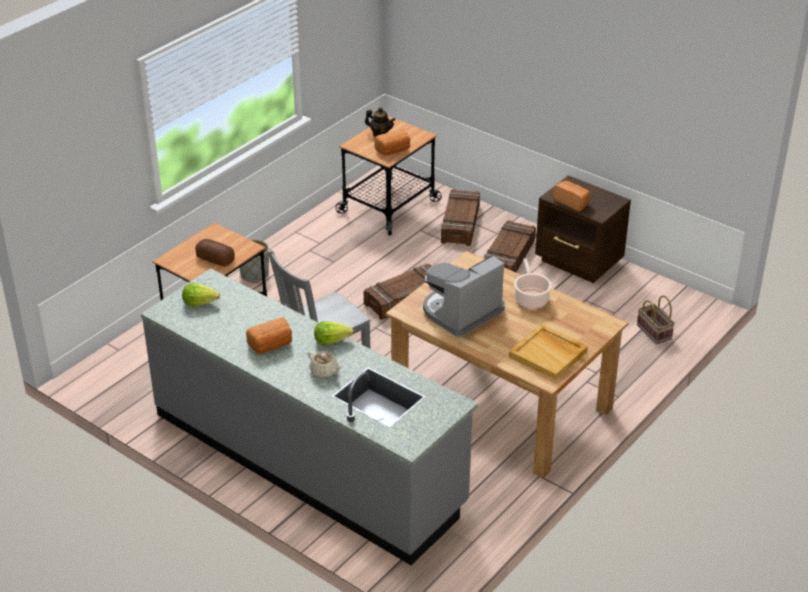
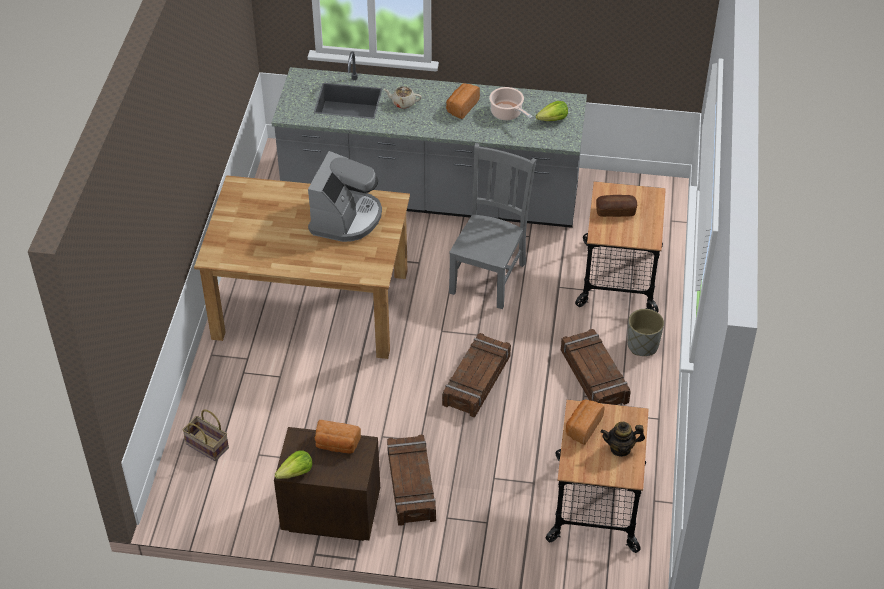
camera: 150 degrees right, 10 degrees up
(331, 340) = (420, 128): lettuce -> lettuce (296, 473)
(461, 224) = (496, 514): crate -> crate (593, 376)
(531, 298) = (294, 257): cooking pot -> cooking pot (507, 113)
(548, 354) = (247, 207): beige tray -> none

